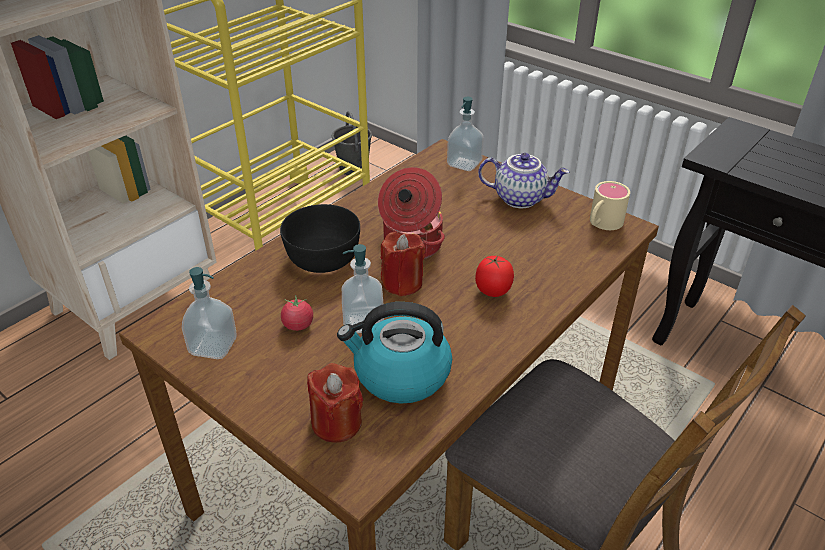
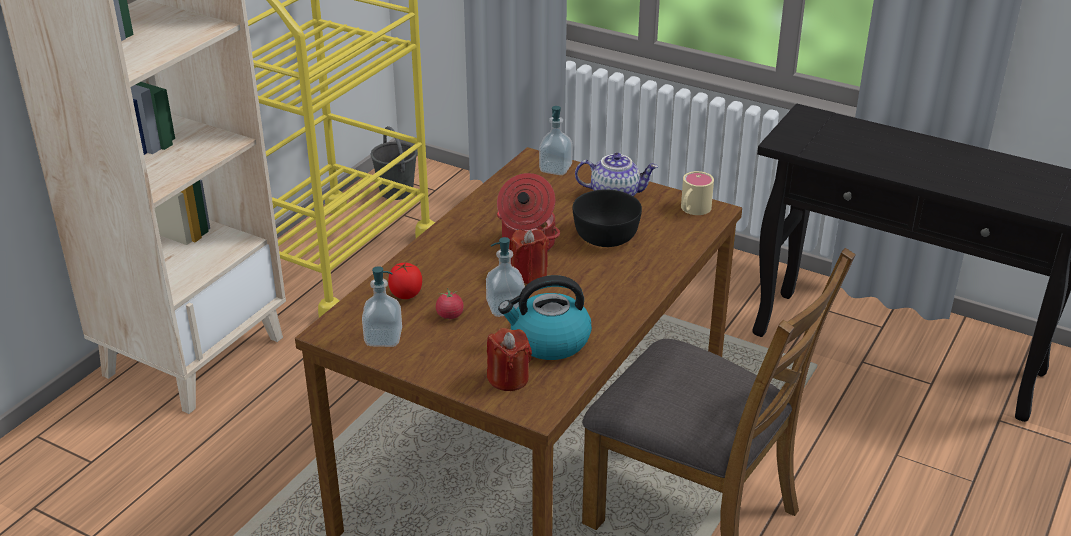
camera: 10 degrees left, 5 degrees down
(322, 257) = (450, 261): black bowl -> black bowl (604, 235)
(493, 292) = (609, 274): tomato -> tomato (406, 295)

